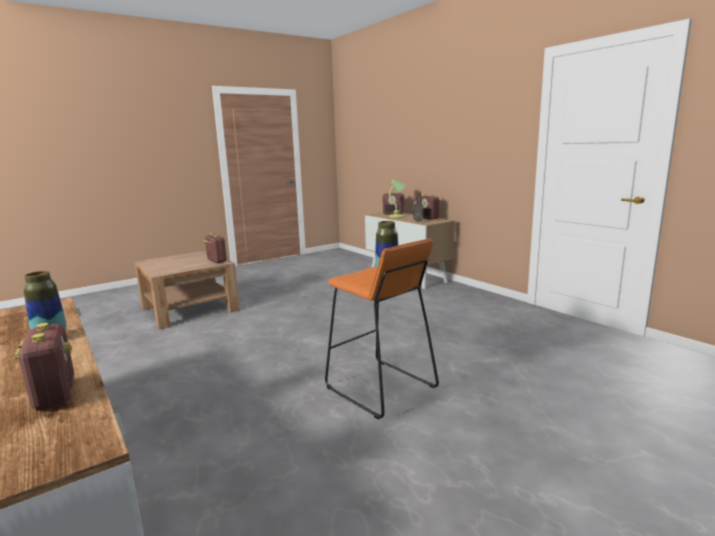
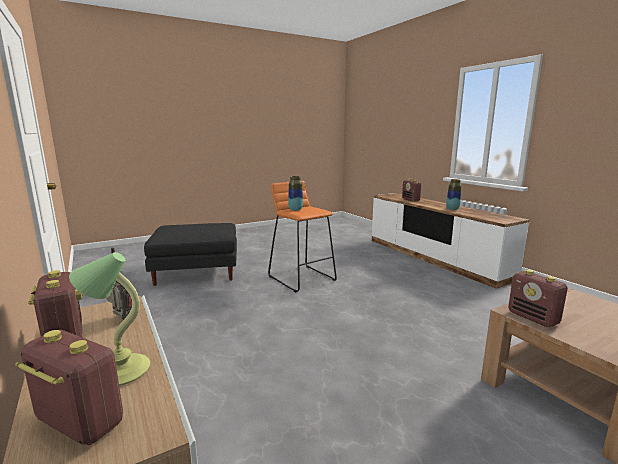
camera: 175 degrees left, 0 degrees up
(565, 388) = (198, 272): none -> black ottoman

